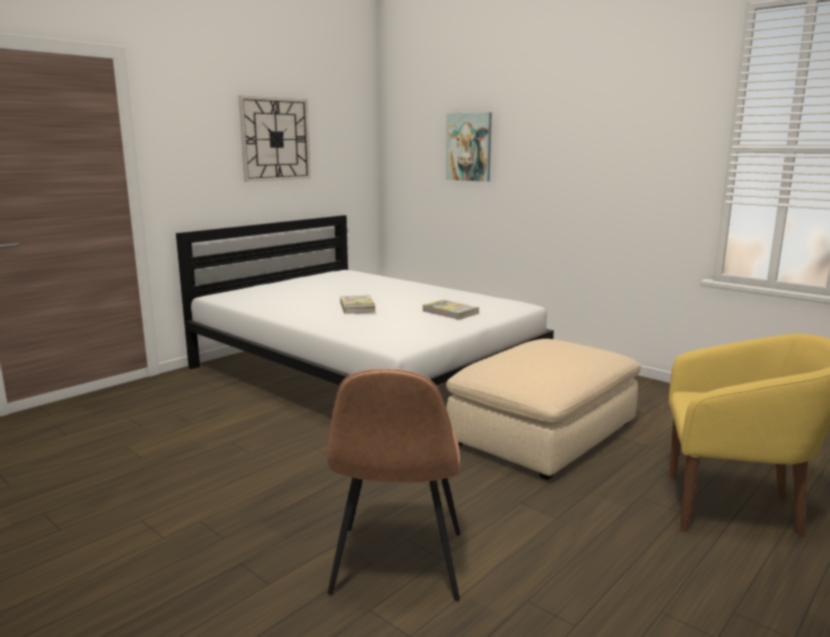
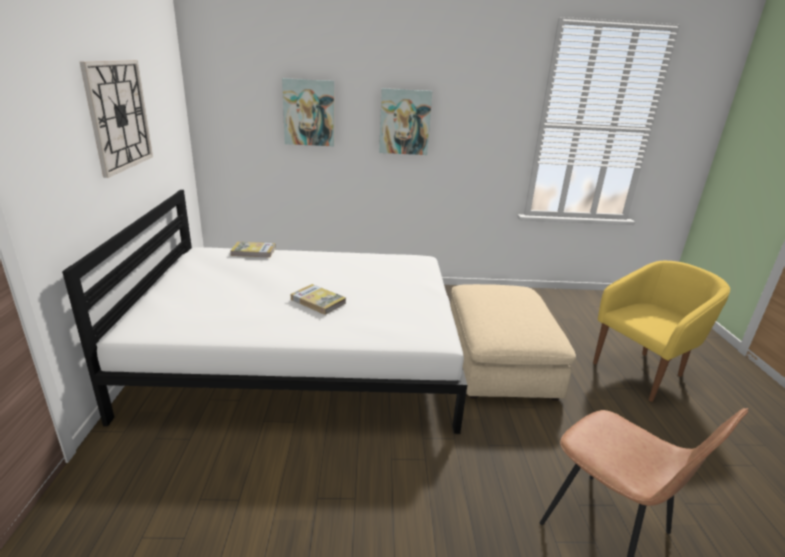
camera: 45 degrees left, 10 degrees up
(450, 312) = (396, 283): book -> book (253, 251)
(558, 152) = (404, 122): none -> picture

